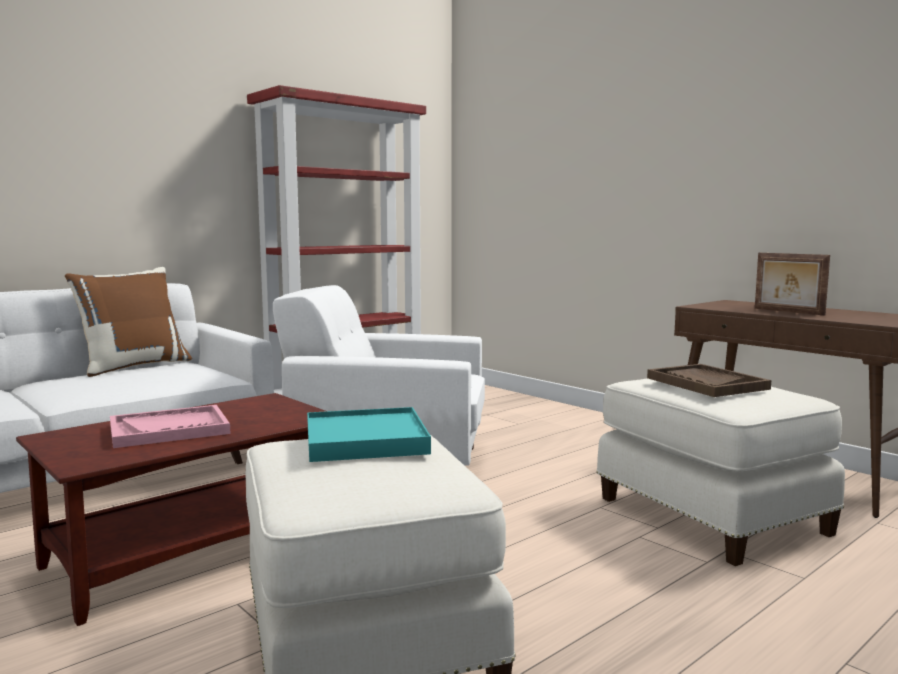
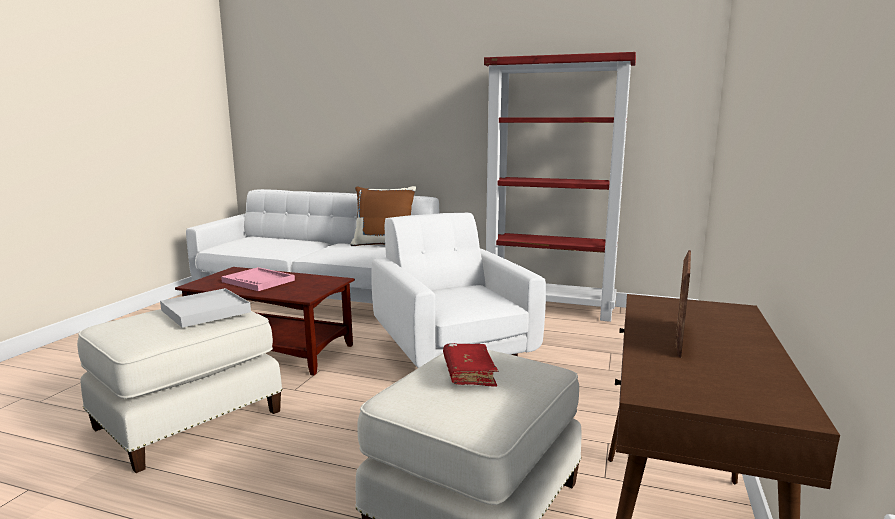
camera: 60 degrees right, 5 degrees up
(365, 441) = (205, 311): turquoise tray -> white tray
(706, 383) = (469, 373): brown tray -> red book

